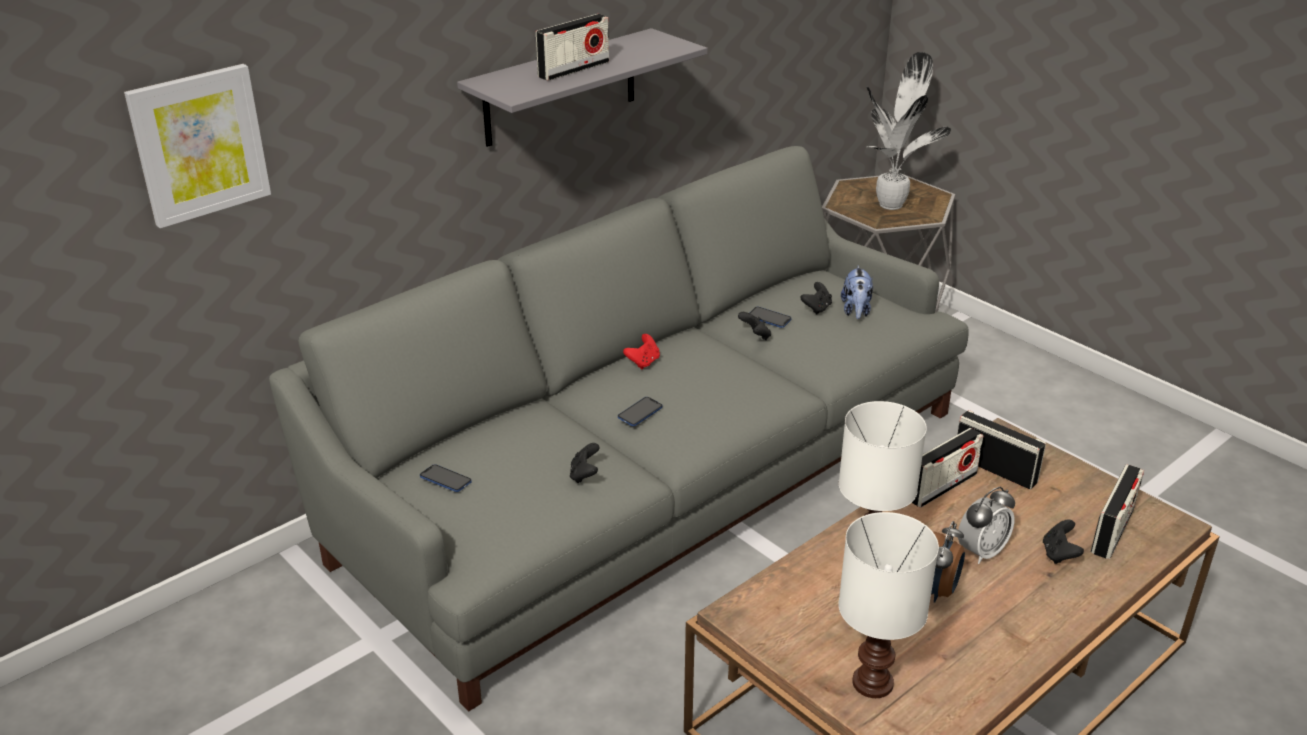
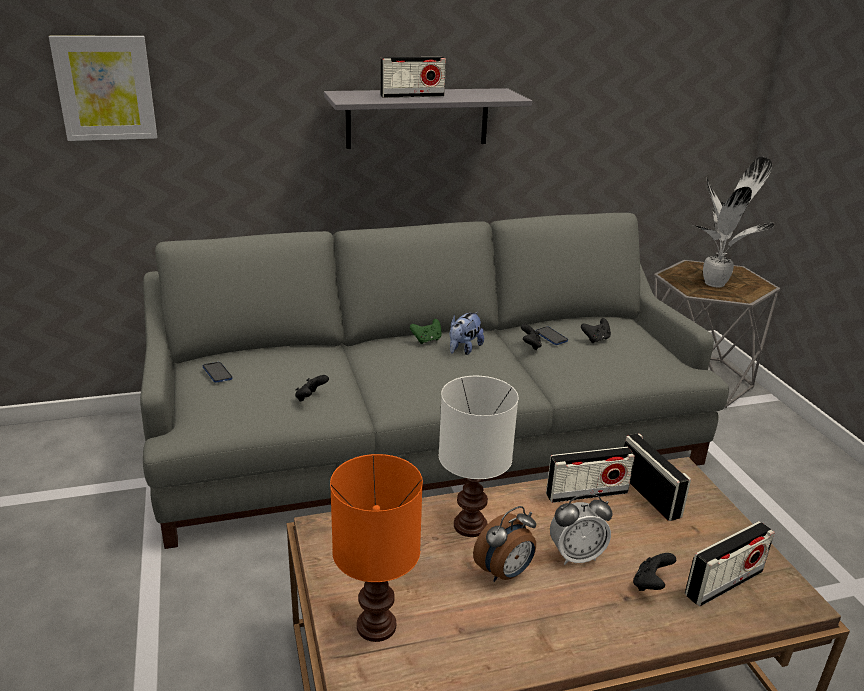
camera: 25 degrees right, 5 degrees down
(640, 412) = (391, 370): phone -> none
(643, 362) = (427, 340): red game controller -> green game controller
(856, 311) = (628, 349): plush toy -> plush toy (463, 349)
(872, 681) = (377, 624): white table lamp -> orange table lamp

